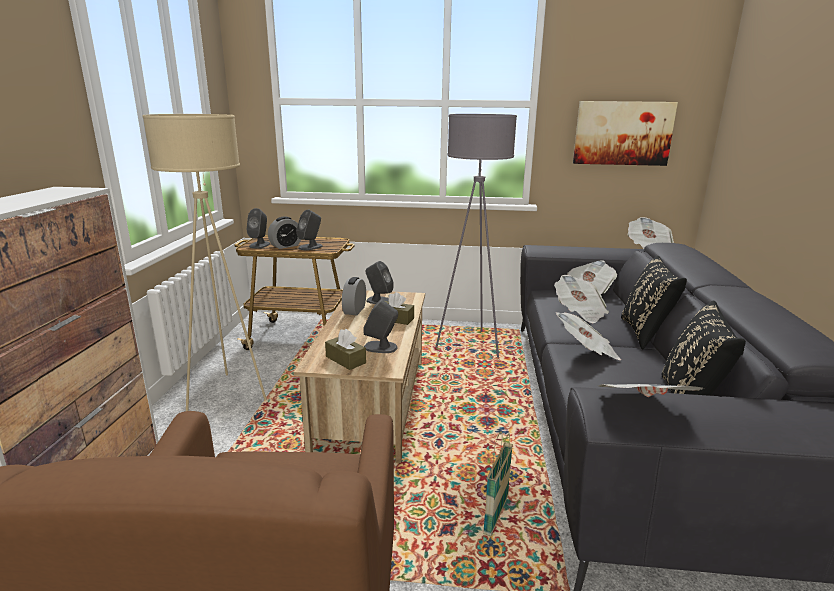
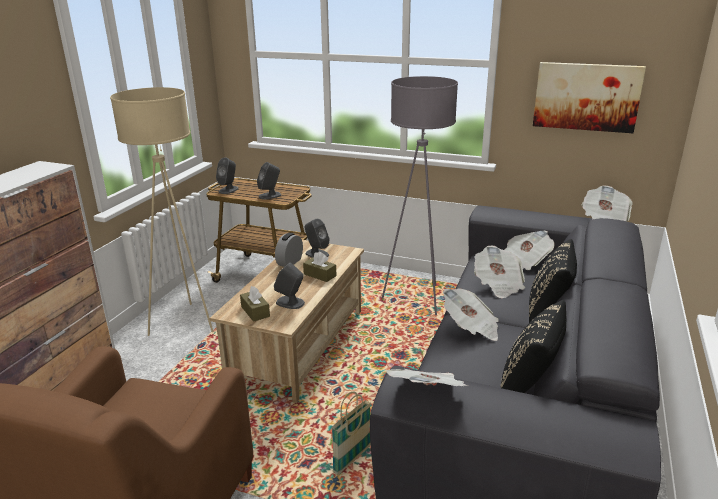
camera: 15 degrees right, 5 degrees up
(286, 246) = (250, 192): alarm clock -> none

